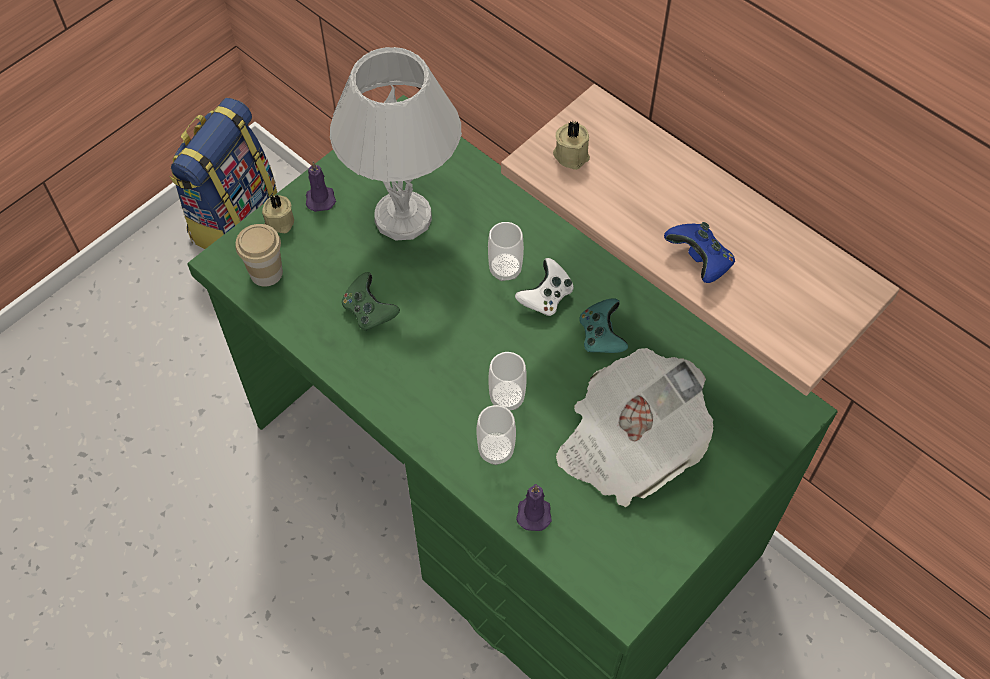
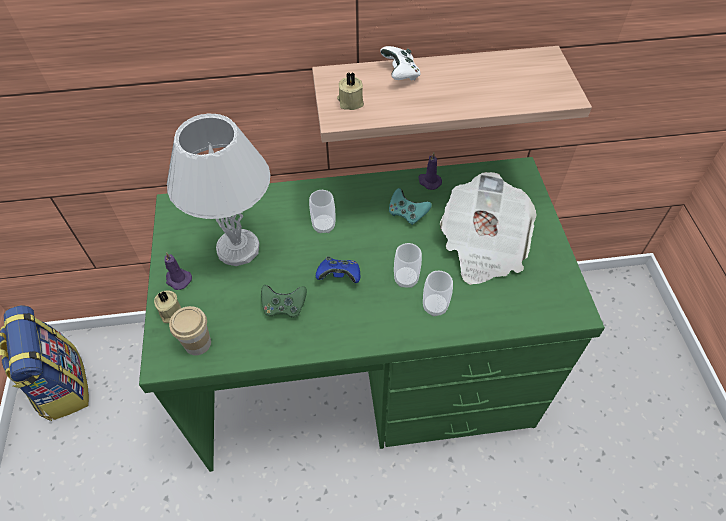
camera: 50 degrees left, 5 degrees down
(534, 512) = (489, 315): purple candle -> purple candle (429, 181)
(545, 298) = (360, 221): white game controller -> white game controller (400, 74)
(700, 261) = (475, 98): blue game controller -> blue game controller (339, 276)

